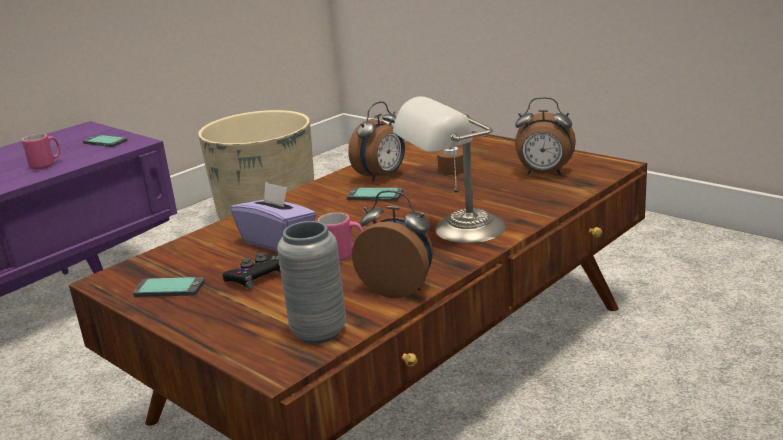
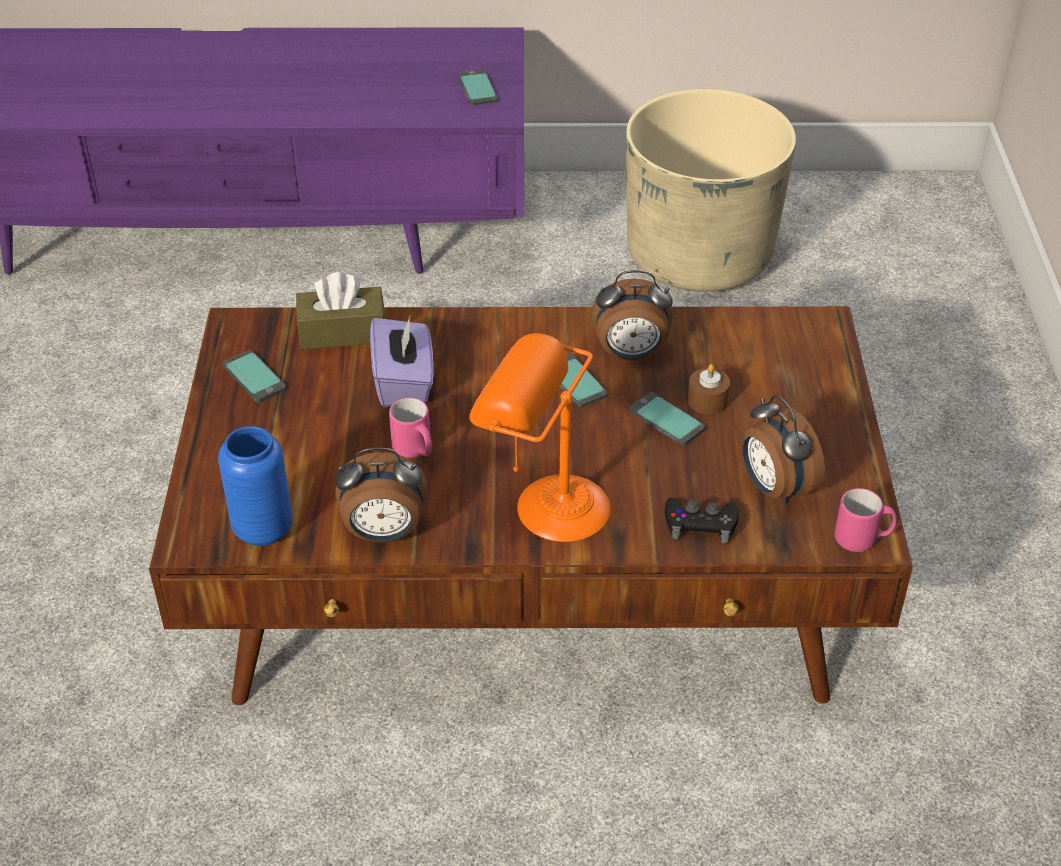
camera: 45 degrees right, 20 degrees up
(46, 165) = (384, 99): pink mug -> pink mug (862, 539)
(194, 246) = (342, 332): none -> brown tissue box
(257, 277) = (323, 419): black game controller -> black game controller (700, 524)
(319, 332) = (263, 529): grey vase -> blue vase
(399, 289) = (384, 533): alarm clock -> alarm clock turned 105 degrees clockwise
(448, 183) = (666, 420): none -> phone
(457, 232) = (543, 503): white table lamp -> orange table lamp

